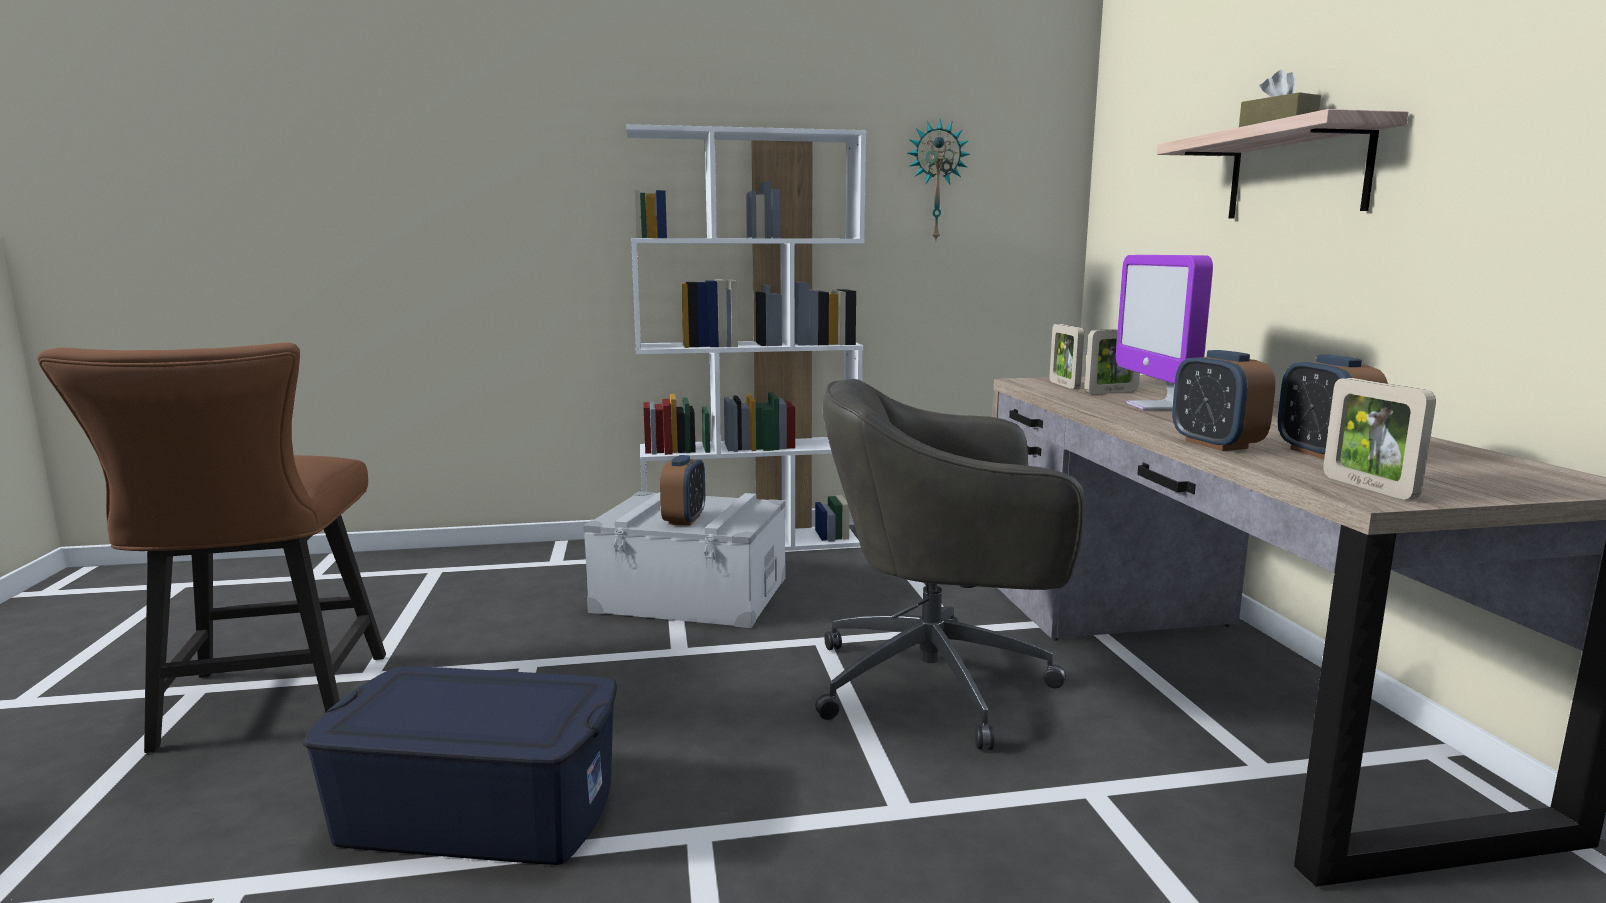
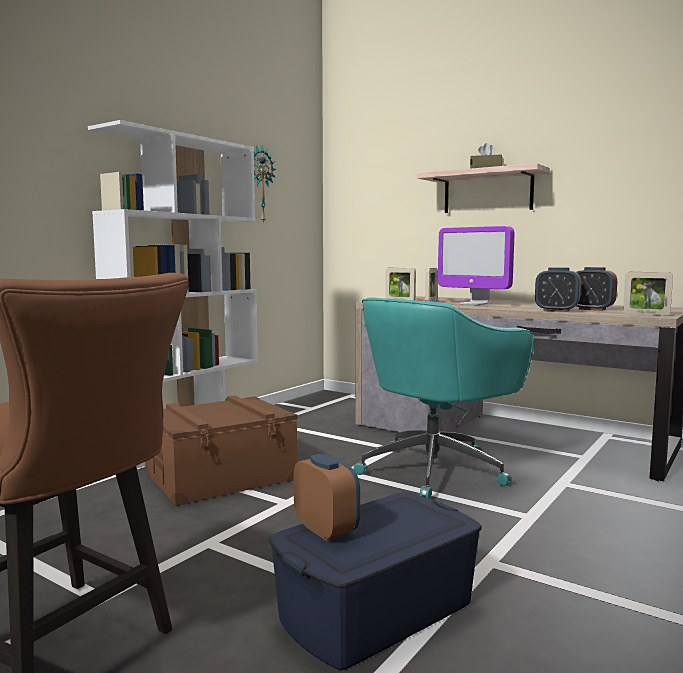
camera: 45 degrees left, 5 degrees down
(684, 520) = (230, 416): alarm clock -> alarm clock (326, 530)
(692, 594) = (220, 476): grey storage box -> brown storage box
(939, 683) = (435, 470): grey office chair -> turquoise office chair

